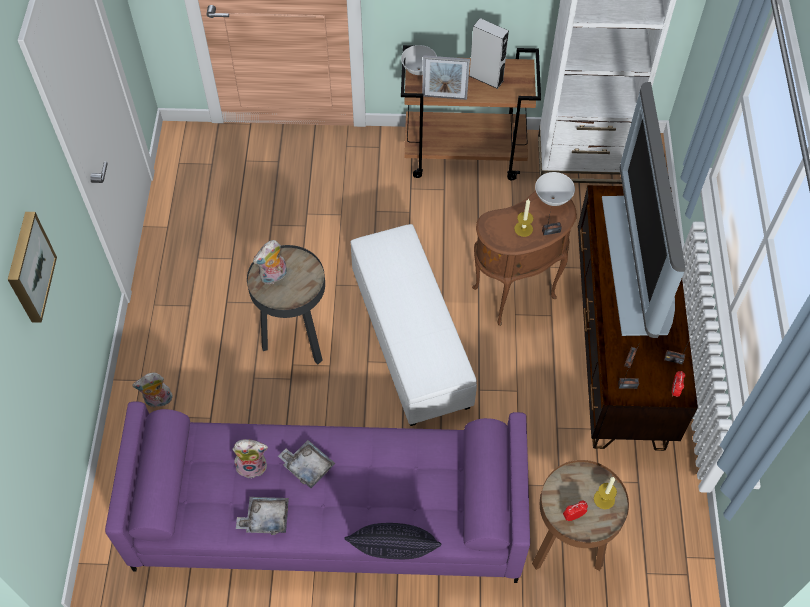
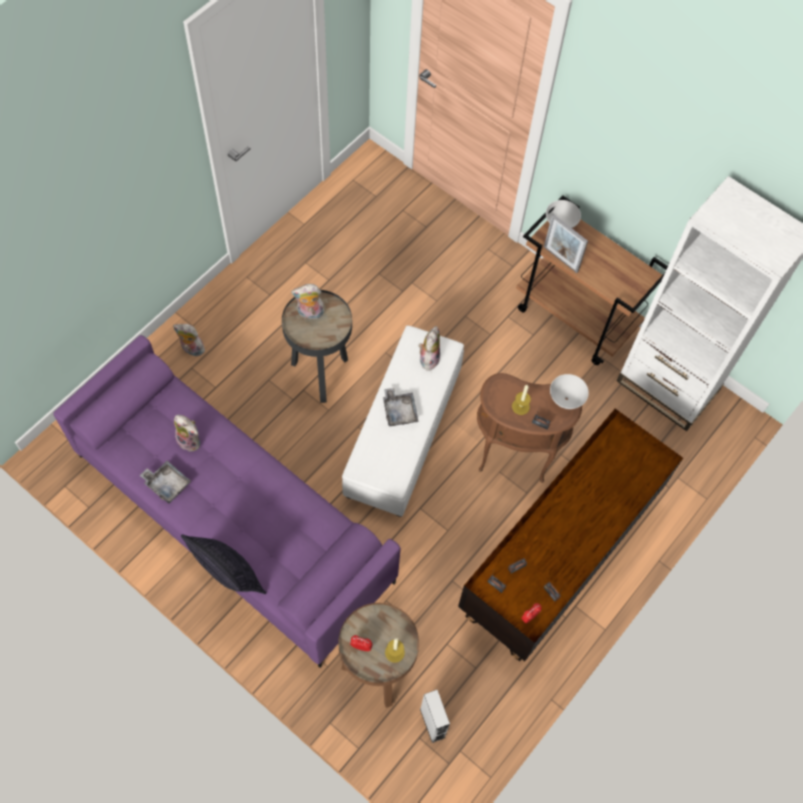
camera: 35 degrees right, 5 degrees up
(28, 267) = (101, 192): picture -> none
(307, 466) = (225, 469): grey tray -> grey tray (399, 411)
(394, 254) = (428, 358): none -> plush toy
(486, 78) = (609, 265): grey speaker -> grey speaker (432, 723)
(639, 263) = (596, 499): television -> none

